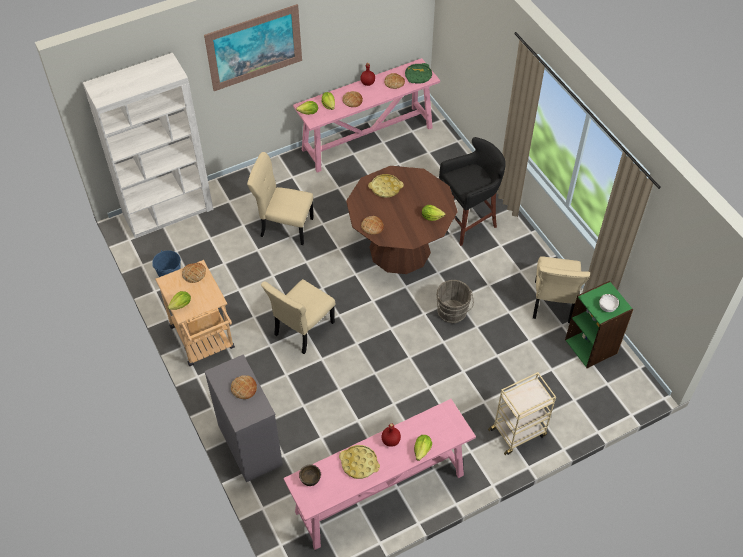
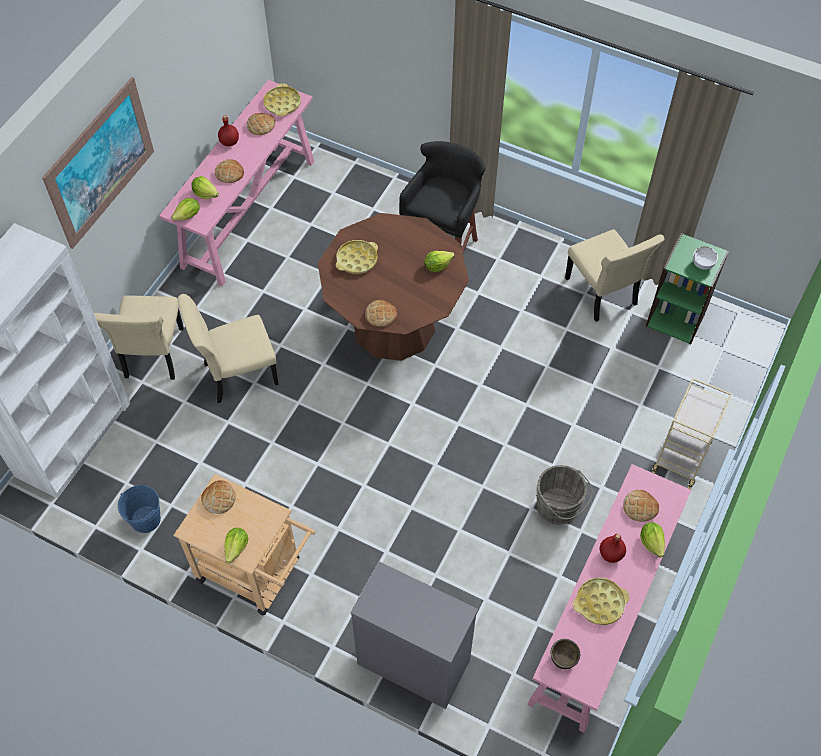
camera: 35 degrees left, 5 degrees up
(244, 388) = (416, 602): bread -> bread (640, 507)
(302, 330) = (361, 487): beige chair -> beige chair (153, 355)
(418, 76) = (282, 103): green tray -> yellow tray
(452, 313) = (509, 366): grey bucket -> grey bucket (559, 508)

